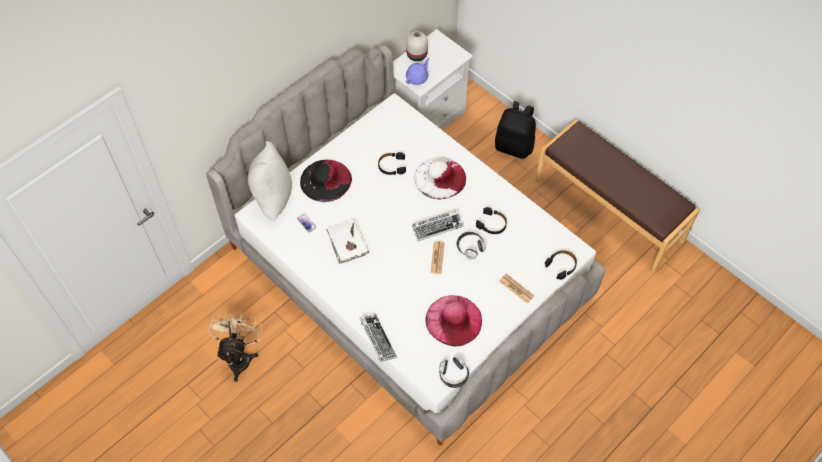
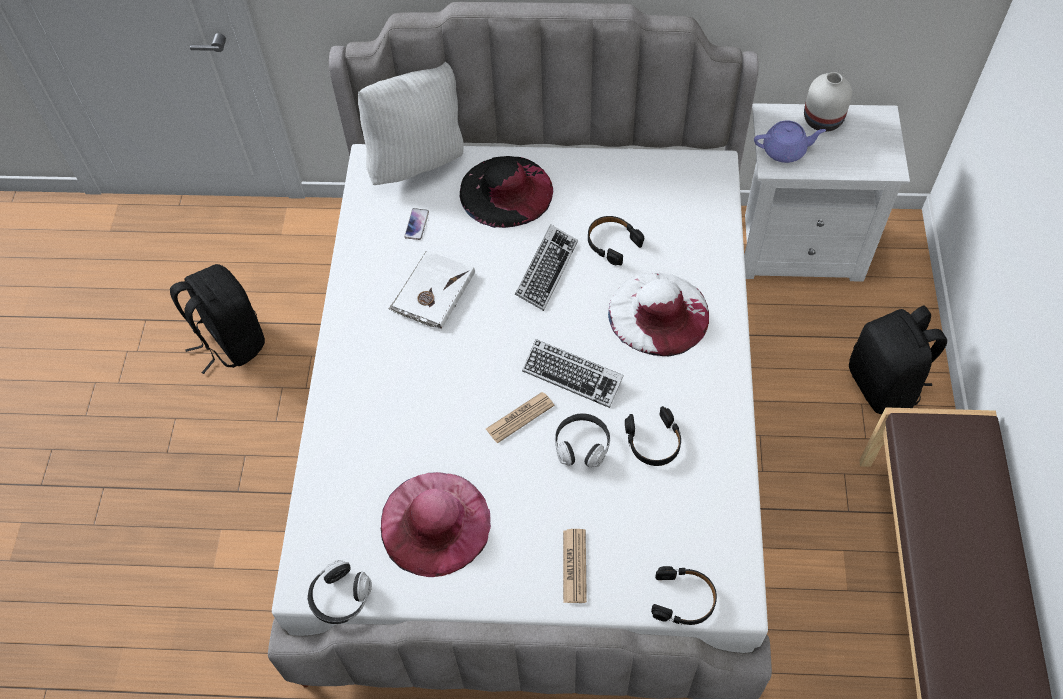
camera: 50 degrees right, 0 degrees up
(240, 356) = (230, 341): beige fan -> black backpack
(377, 339) = (313, 450): keyboard -> keyboard (546, 270)

